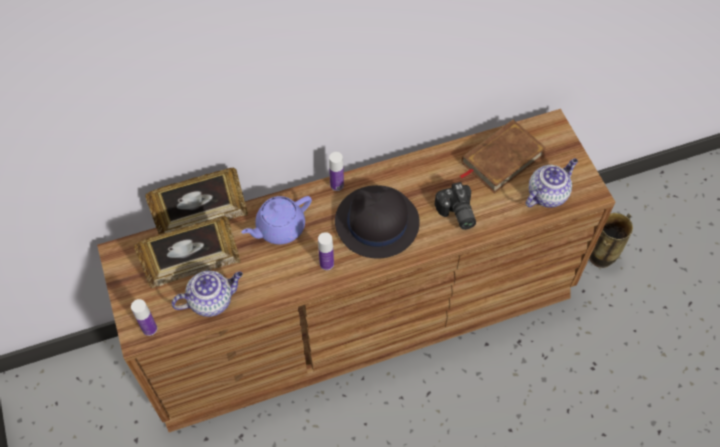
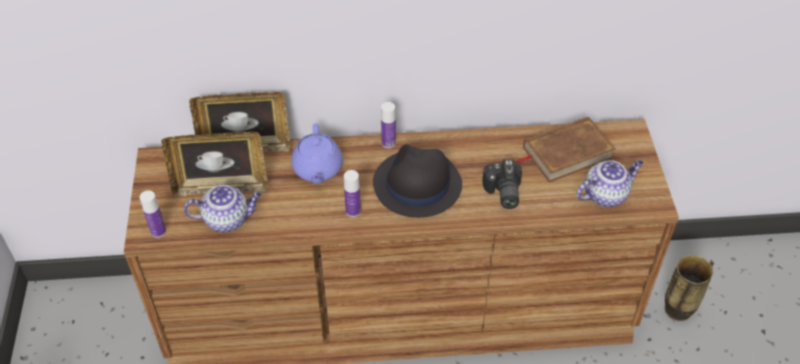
camera: 15 degrees right, 10 degrees down
(279, 228) = (317, 169): purple teapot -> purple teapot turned 75 degrees counterclockwise

